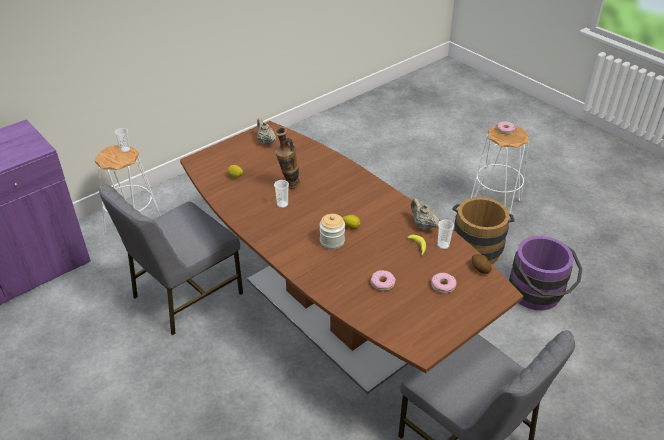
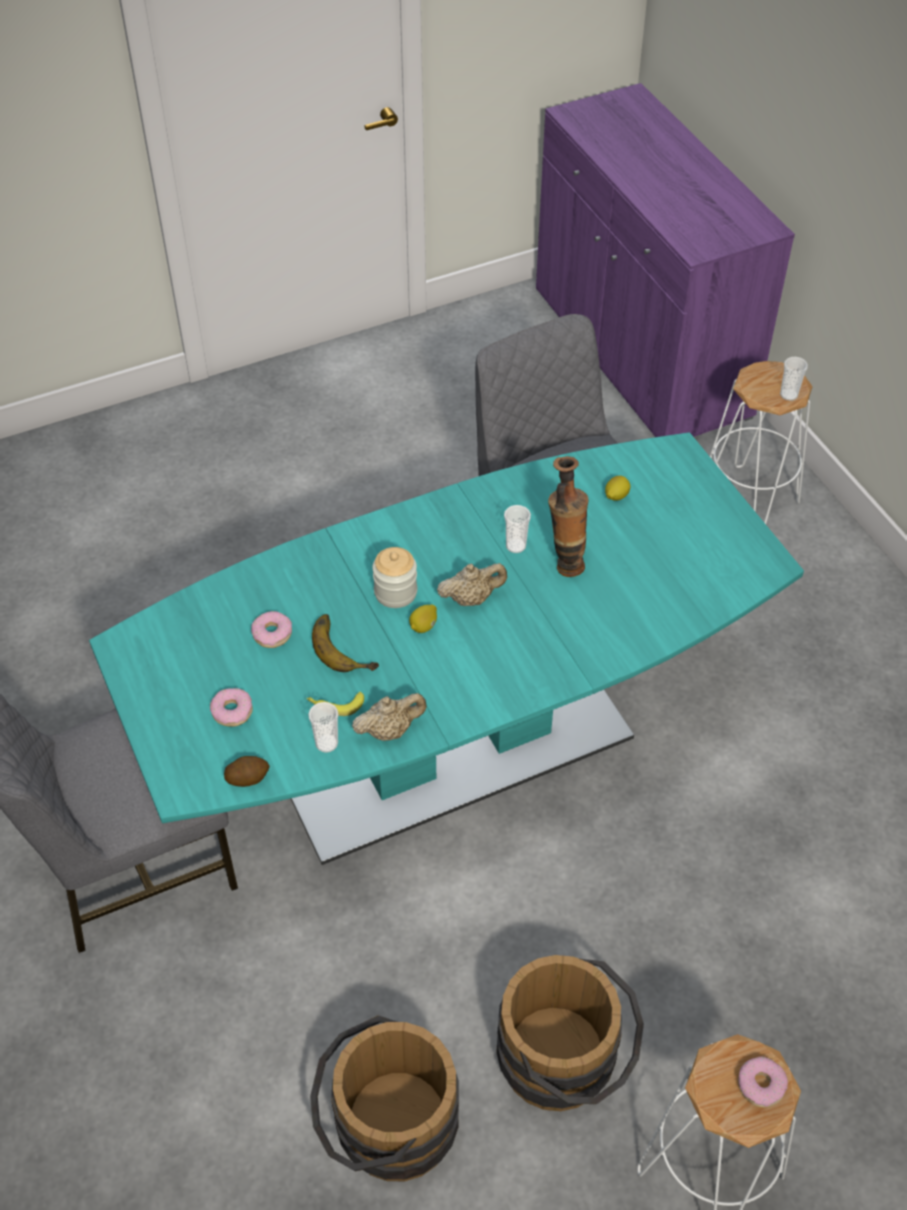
camera: 105 degrees right, 10 degrees up
(266, 142) = (721, 553): beige teapot -> beige teapot (471, 598)
(331, 313) = (454, 746): brown dining table -> turquoise dining table
(378, 252) = (345, 646): none -> banana
(538, 295) = (385, 1128): purple bucket -> brown bucket

